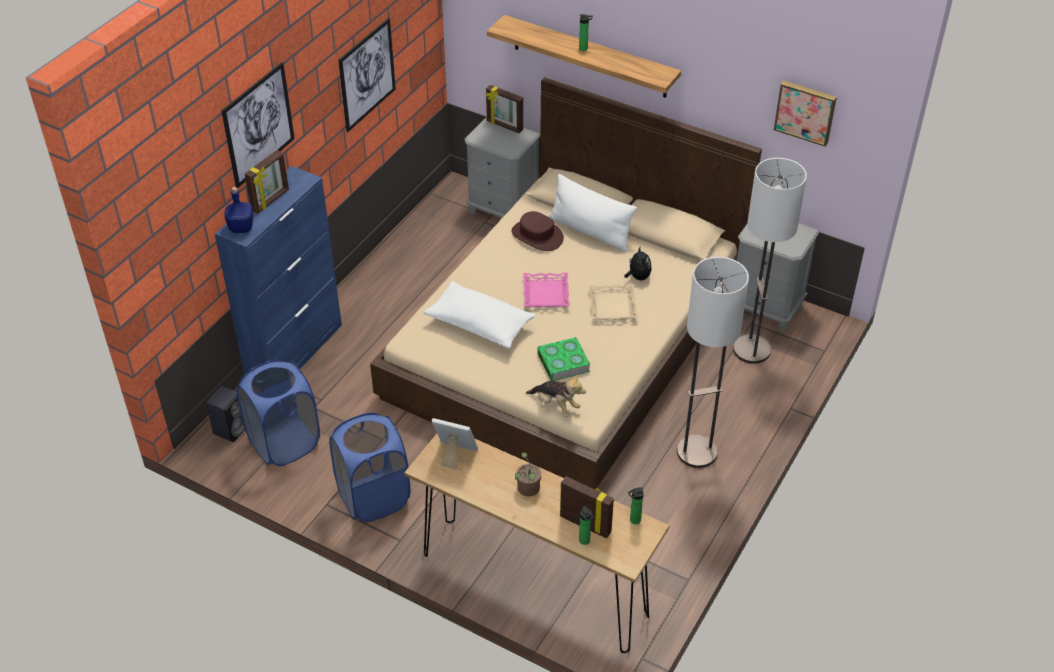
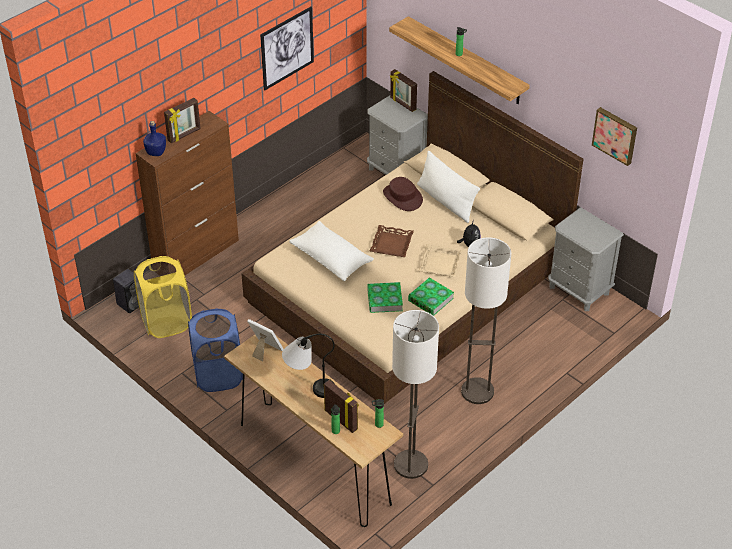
camera: 15 degrees right, 0 degrees up
(258, 125) = (182, 76): picture -> none
(284, 443) = (166, 322): blue laundry basket -> yellow laundry basket
(295, 352) = (196, 255): blue cabinet -> brown cabinet
(528, 490) = (308, 387): potted plant -> table lamp
(545, 294) = (391, 244): pink tray -> brown tray
(555, 406) = (366, 332): plush toy -> none
(618, 351) = (430, 299): none -> book
(752, 350) = (554, 321): floor lamp -> floor lamp (411, 465)

